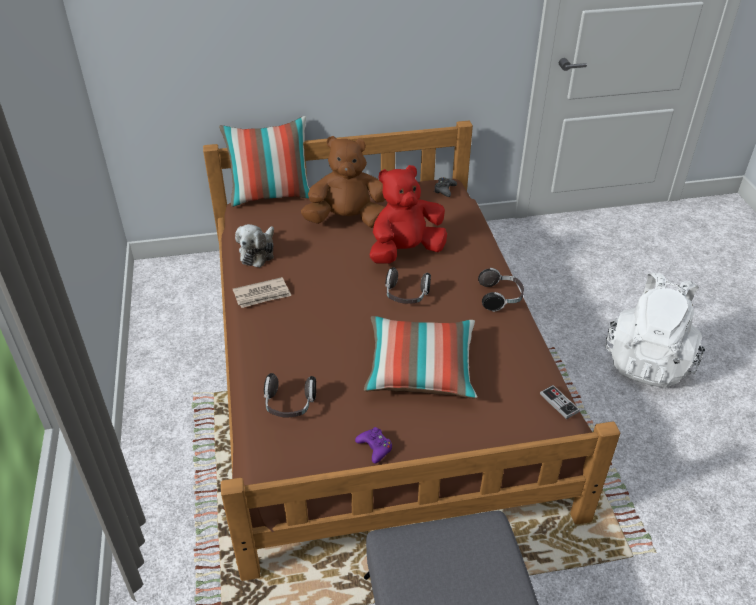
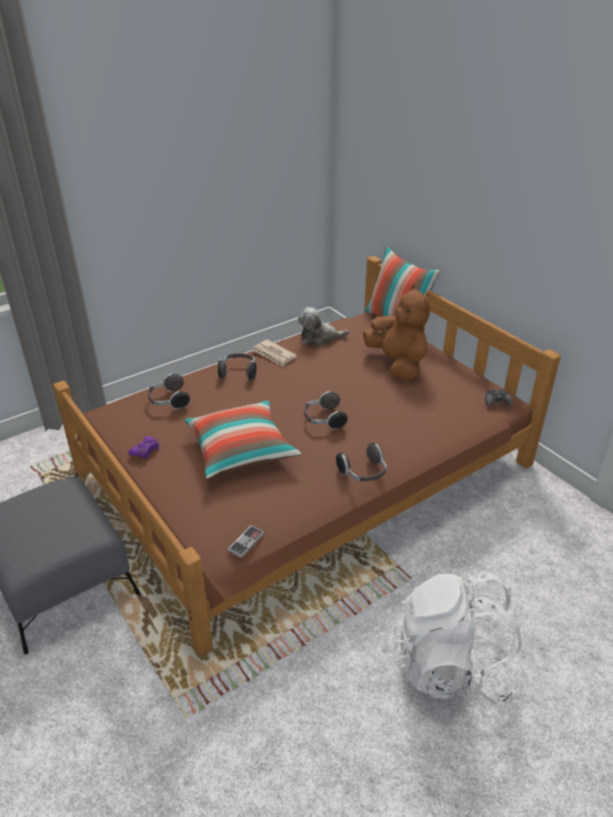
camera: 65 degrees right, 5 degrees down
(276, 332) = (238, 372): none -> headphones
(405, 251) = (382, 403): red plush toy -> none

